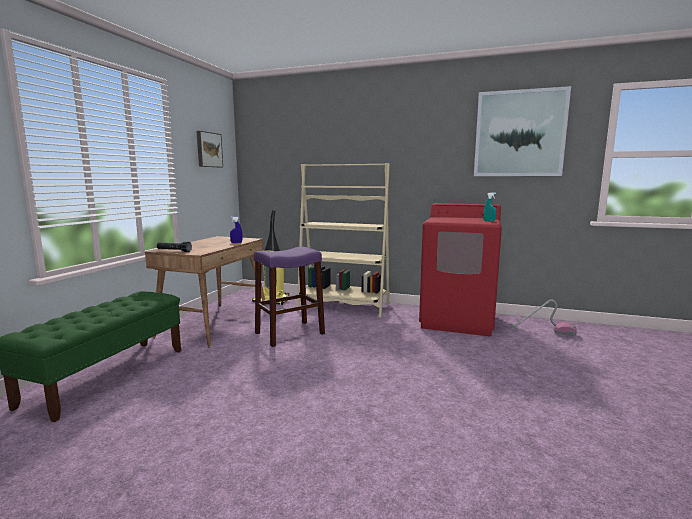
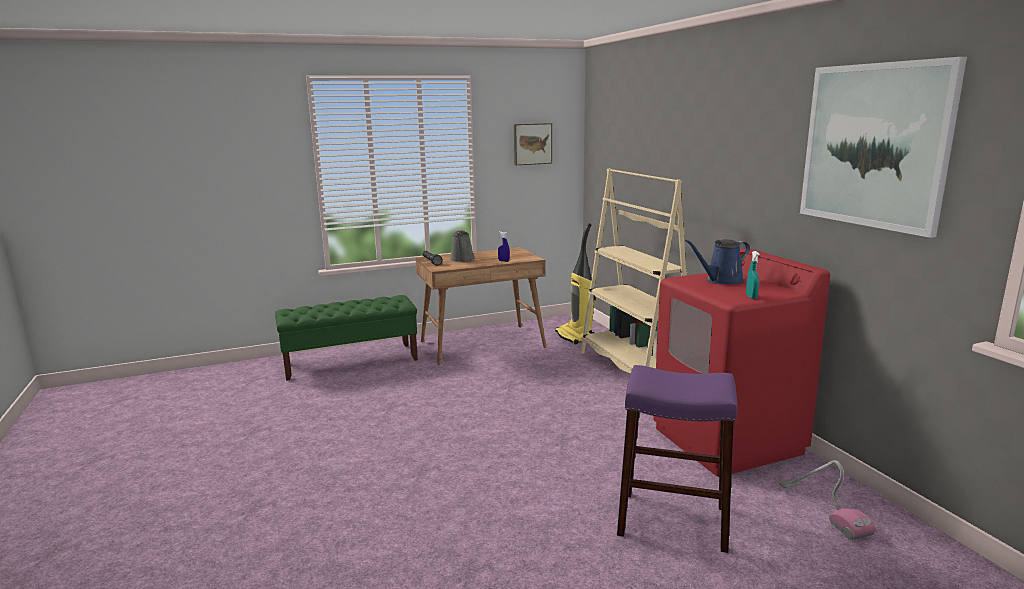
camera: 50 degrees right, 5 degrees up
(198, 246) = (462, 260): none -> grey watering can
(289, 333) = (517, 377): purple stool -> purple stool (672, 520)
(451, 219) = (721, 281): none -> blue watering can

